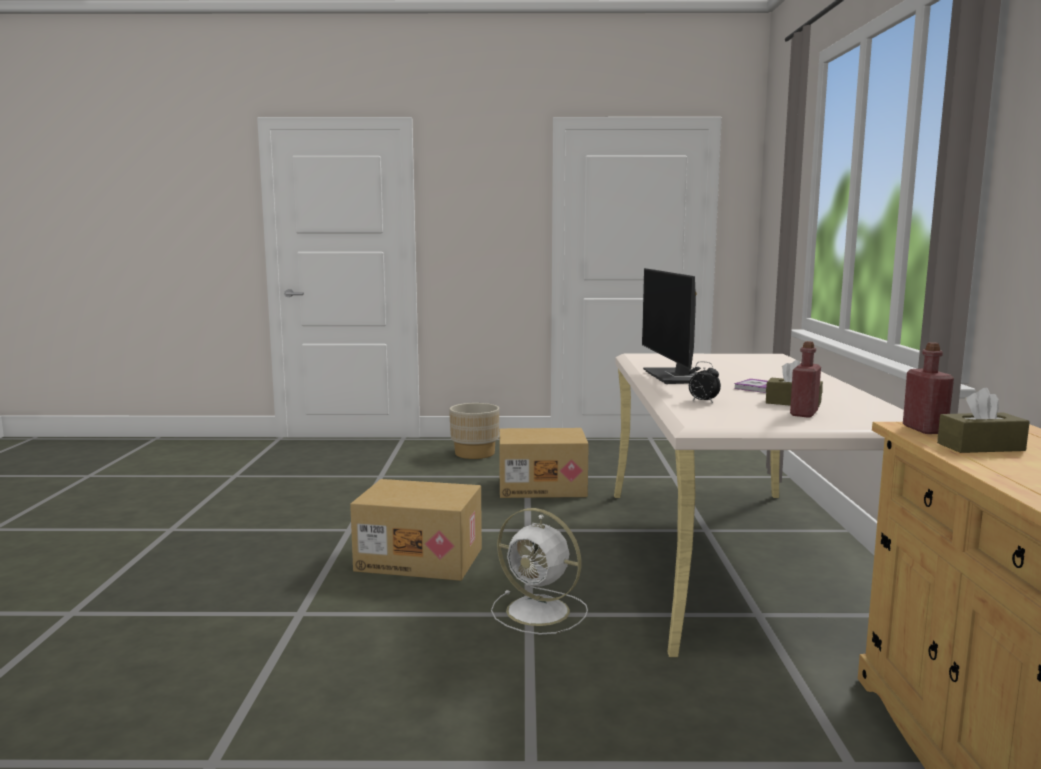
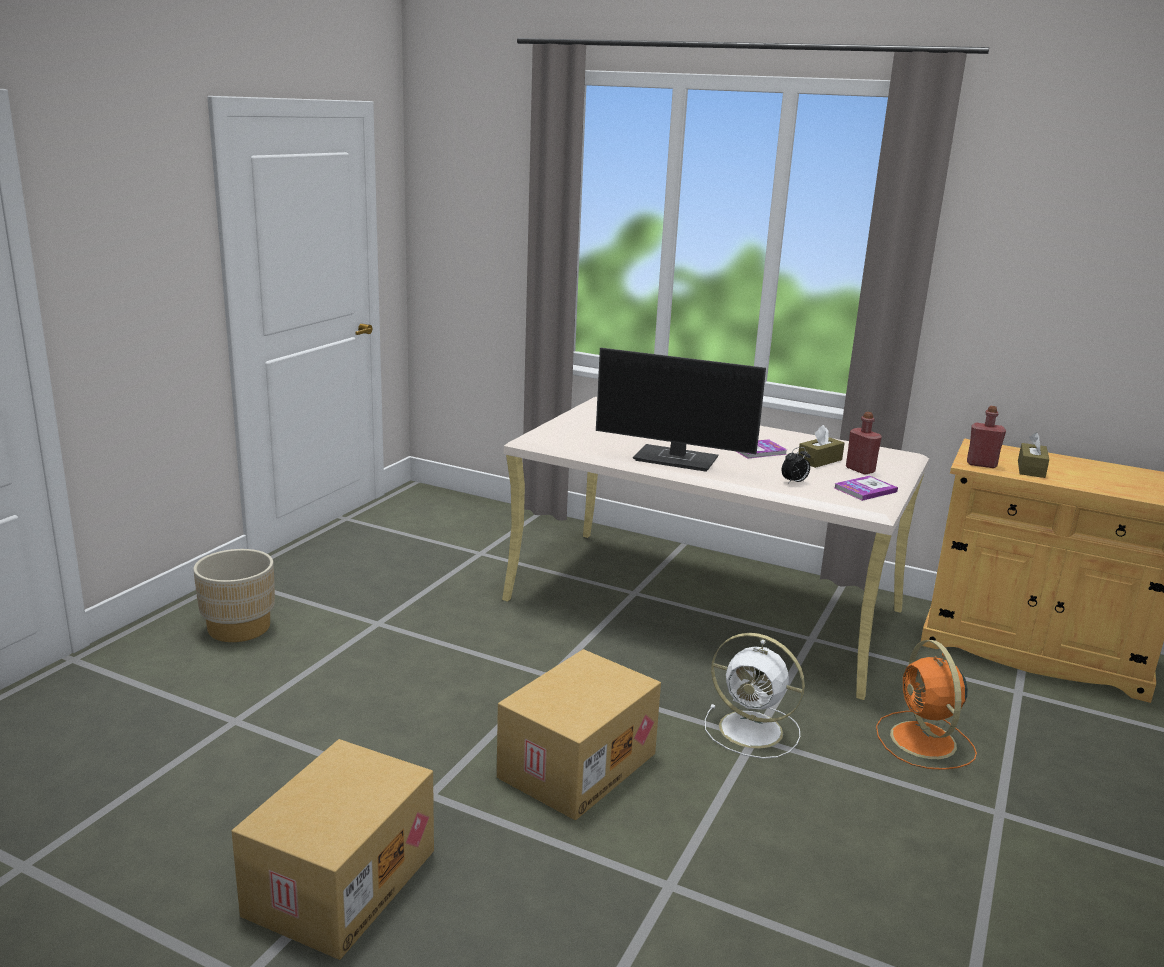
camera: 65 degrees left, 10 degrees up
(540, 612) = (753, 730): white fan -> white fan turned 60 degrees clockwise
(542, 487) = (427, 626): cardboard box -> cardboard box (340, 880)
(627, 702) = (924, 742): none -> orange fan
(741, 418) = (865, 490): none -> book

